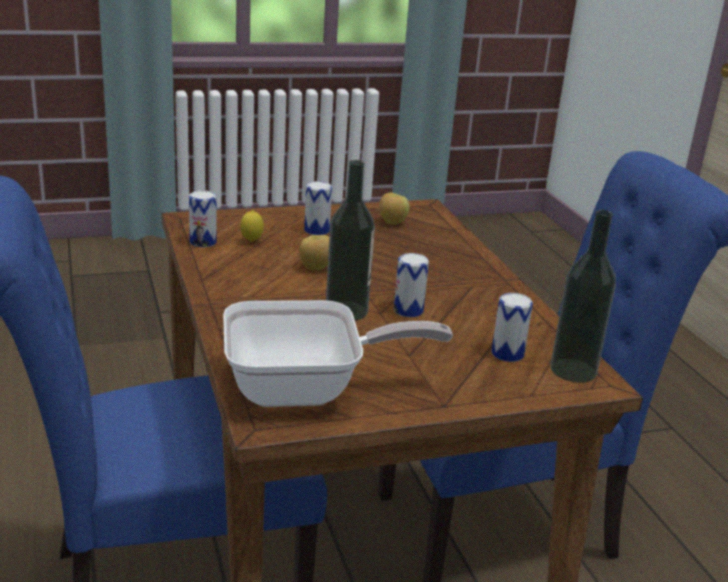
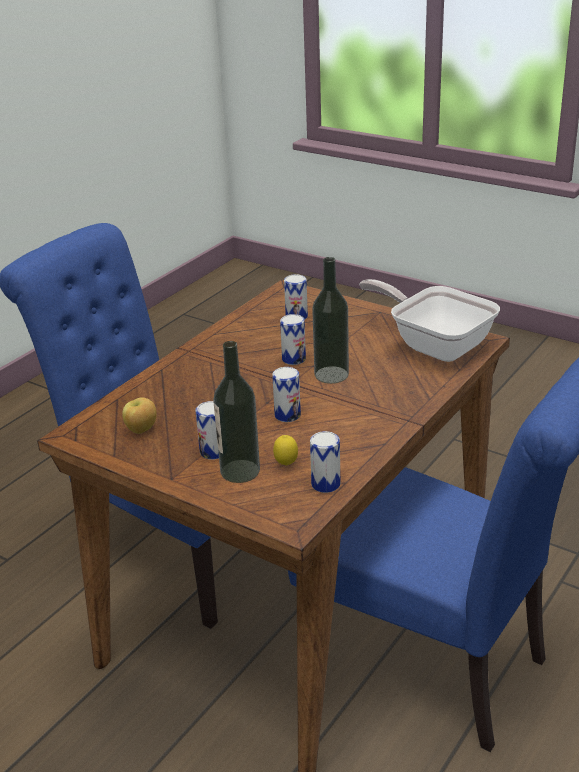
camera: 125 degrees left, 5 degrees up
(315, 268) = (287, 415): apple -> can
(573, 370) = (284, 297): bottle -> bottle (240, 471)

